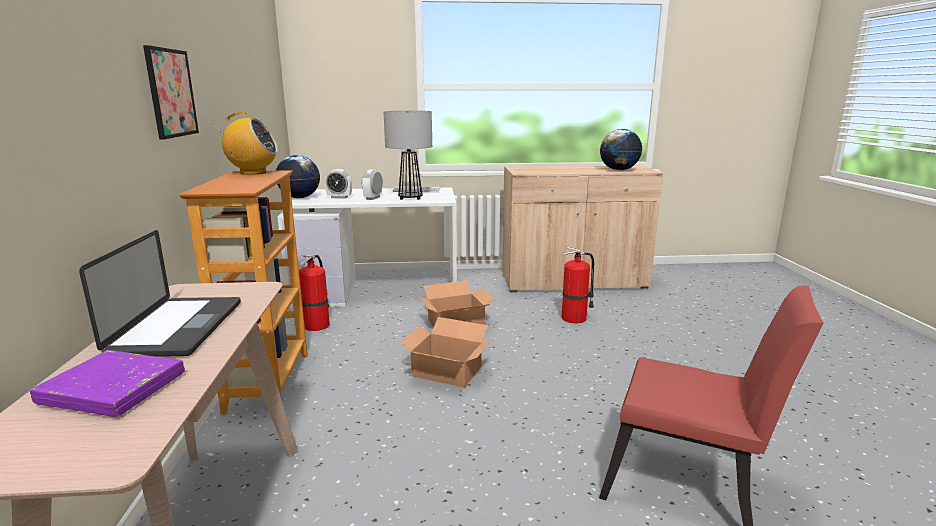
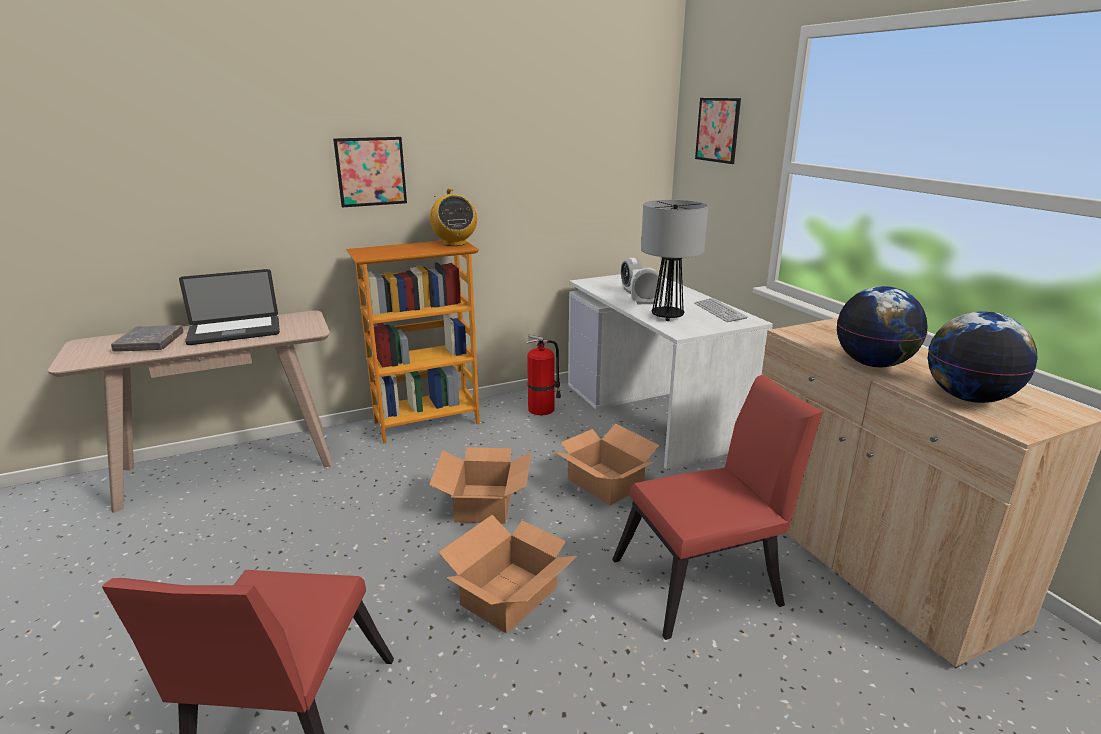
camera: 70 degrees right, 5 degrees up
(113, 389) = (149, 342): purple book -> grey book
(300, 197) = (610, 279): globe -> globe (873, 364)
(340, 65) = (717, 130): none -> picture
(567, 377) = (510, 596): none -> cardboard box
(575, 318) = (706, 581): fire extinguisher -> red chair

